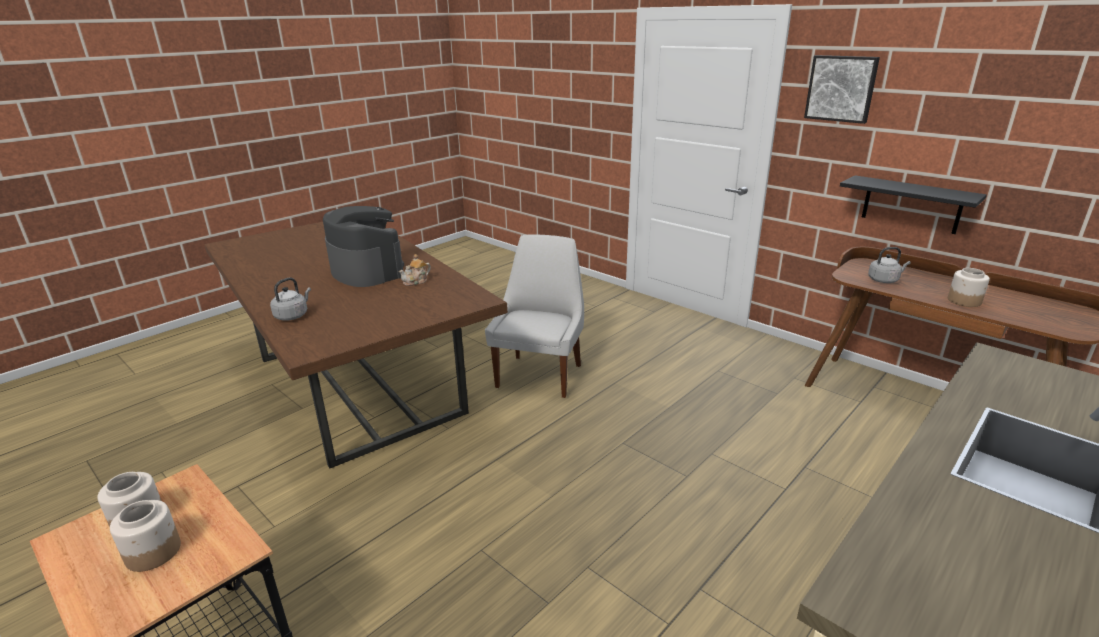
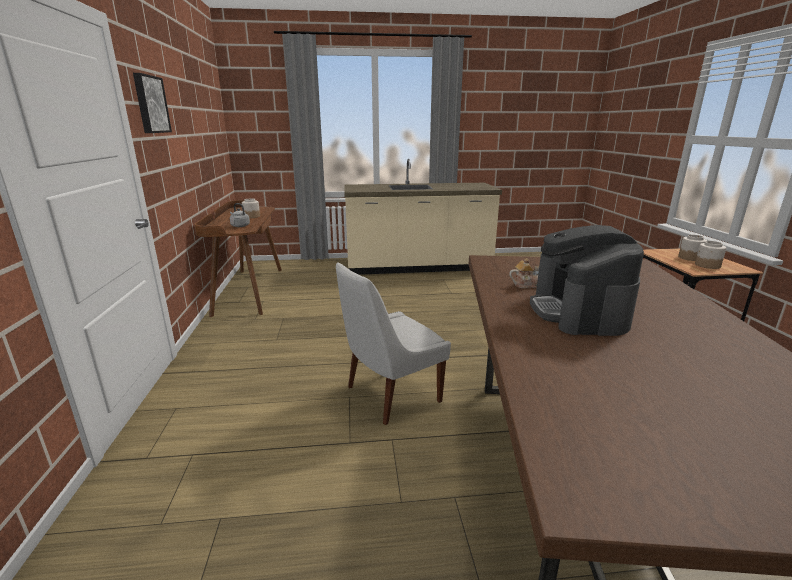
camera: 140 degrees left, 5 degrees down
(293, 315) = (661, 287): grey kettle -> none
(911, 204) = (191, 186): black shelf -> none

